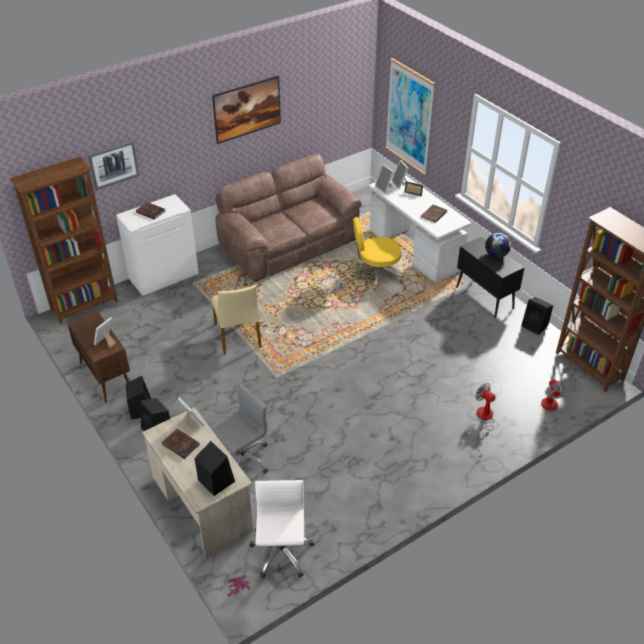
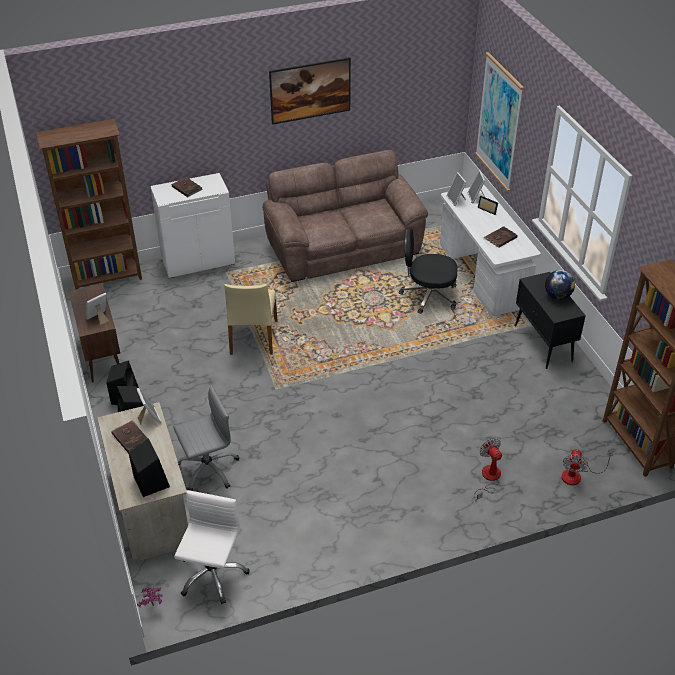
camera: 15 degrees right, 0 degrees up
(113, 165) = (151, 132): picture -> none
(375, 274) = (428, 295): yellow office chair -> black office chair
(535, 325) = (591, 385): black speaker -> none

